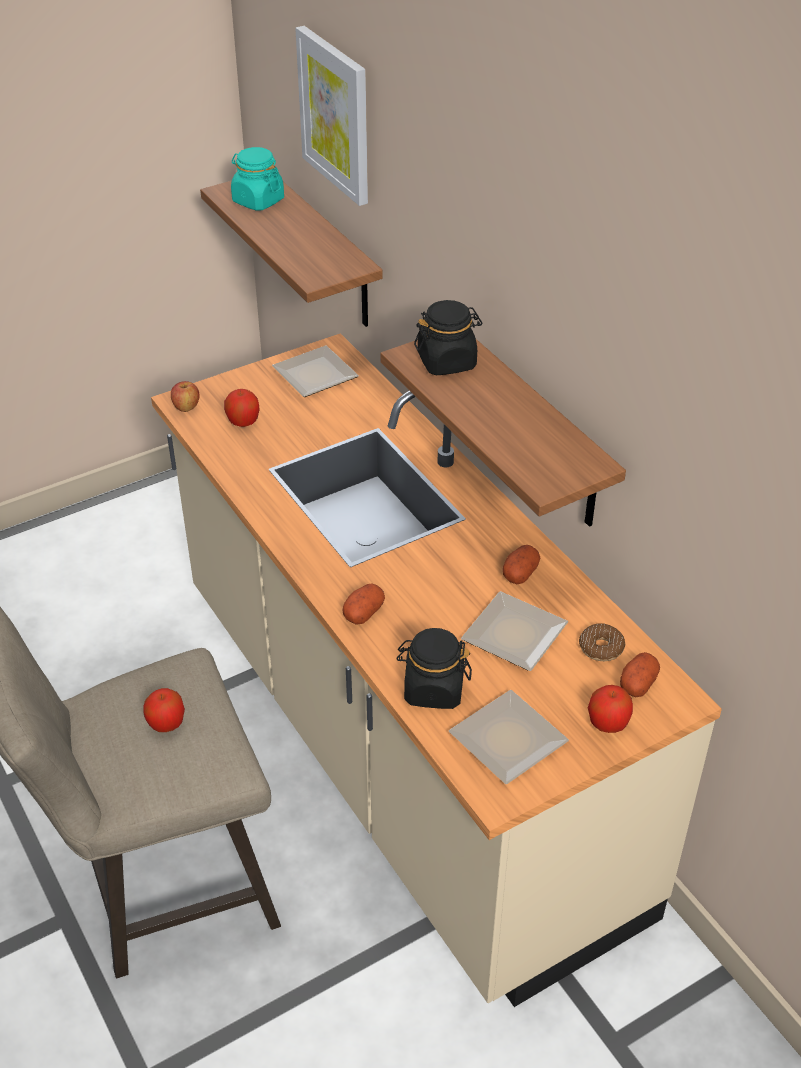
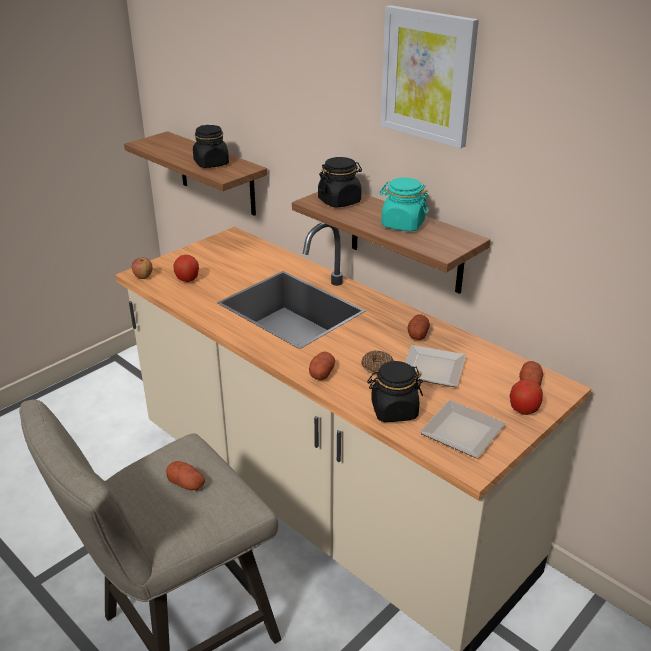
camera: 15 degrees left, 10 degrees down
(166, 723) = (186, 484): apple -> potato
(258, 201) = (166, 145): turquoise jar -> turquoise jar (402, 224)
(307, 249) = (211, 163): none -> black jar
(316, 373) = (227, 248): plate -> none
(336, 115) = (223, 69): picture -> picture (428, 76)
(601, 647) = (494, 367): donut -> donut (377, 367)

